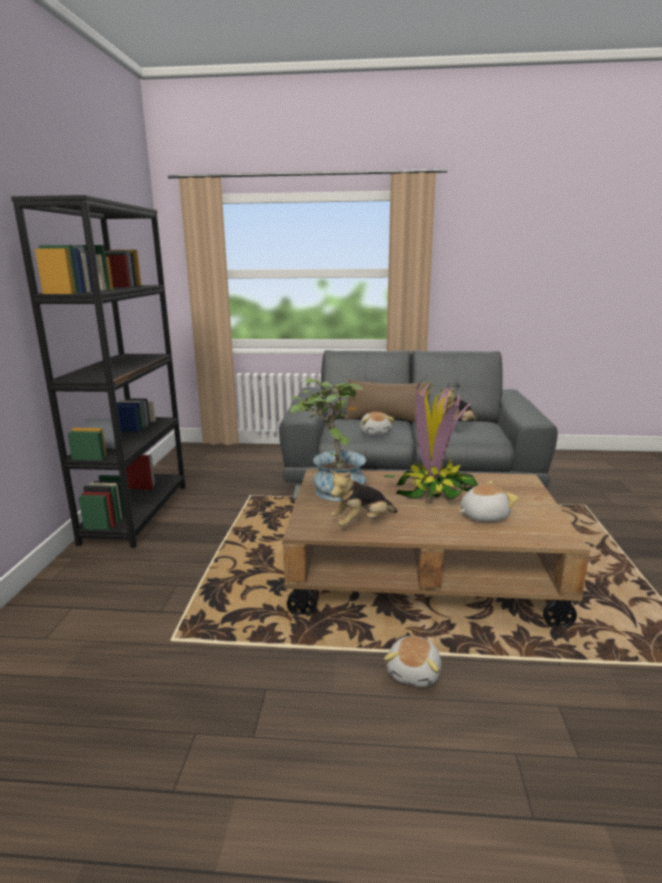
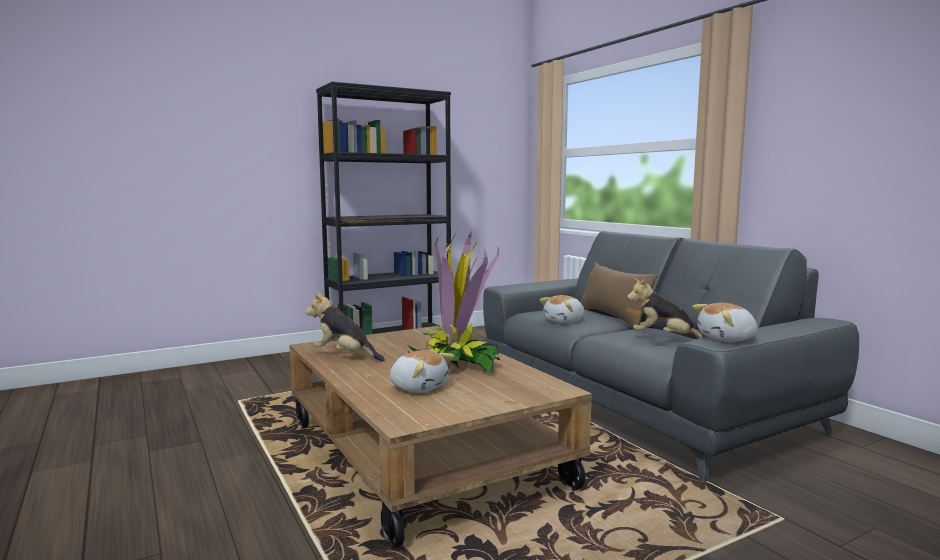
camera: 55 degrees right, 10 degrees down
(331, 489) = (402, 338): potted plant -> none
(415, 672) = (253, 486): plush toy -> plush toy (727, 339)

